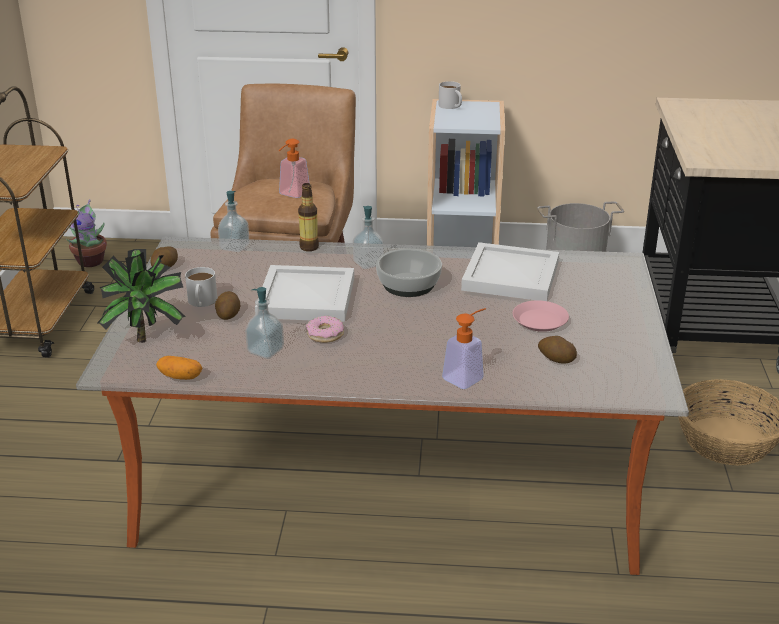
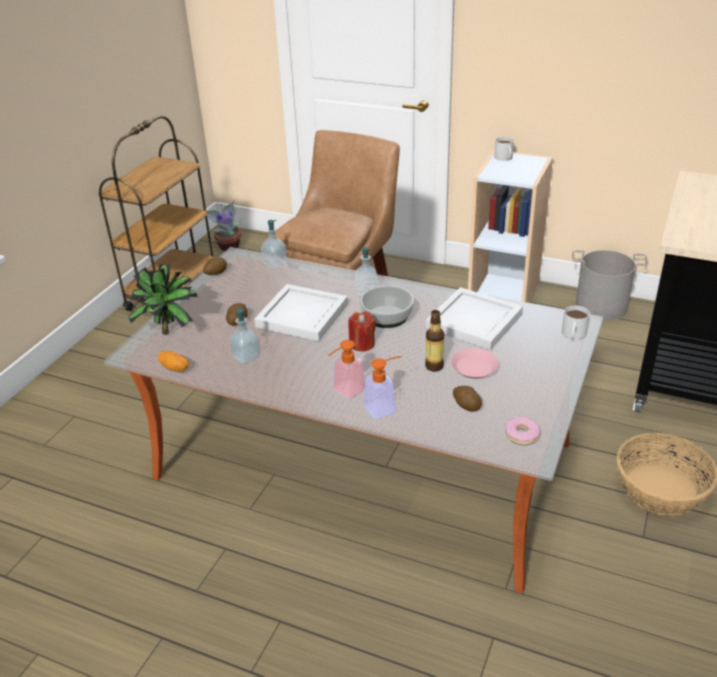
camera: 20 degrees right, 5 degrees up
(201, 302) = (224, 307): white mug -> white mug (573, 335)
(291, 195) = (333, 225): soap dispenser -> soap dispenser (345, 392)
(309, 247) = (329, 271): bottle -> bottle (434, 366)
(325, 334) = (297, 350): donut -> donut (522, 435)
(398, 316) = (362, 344): none -> red candle

